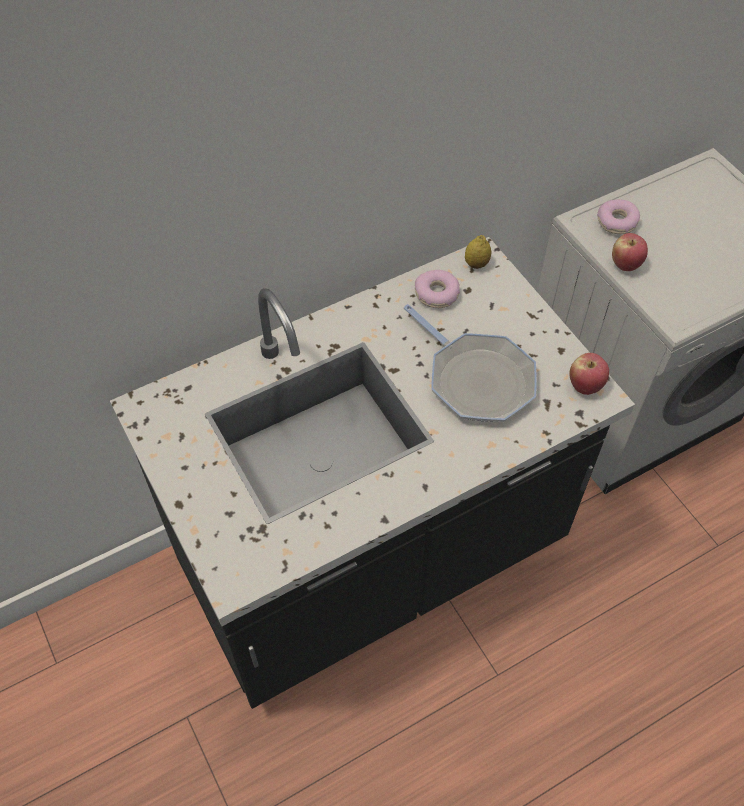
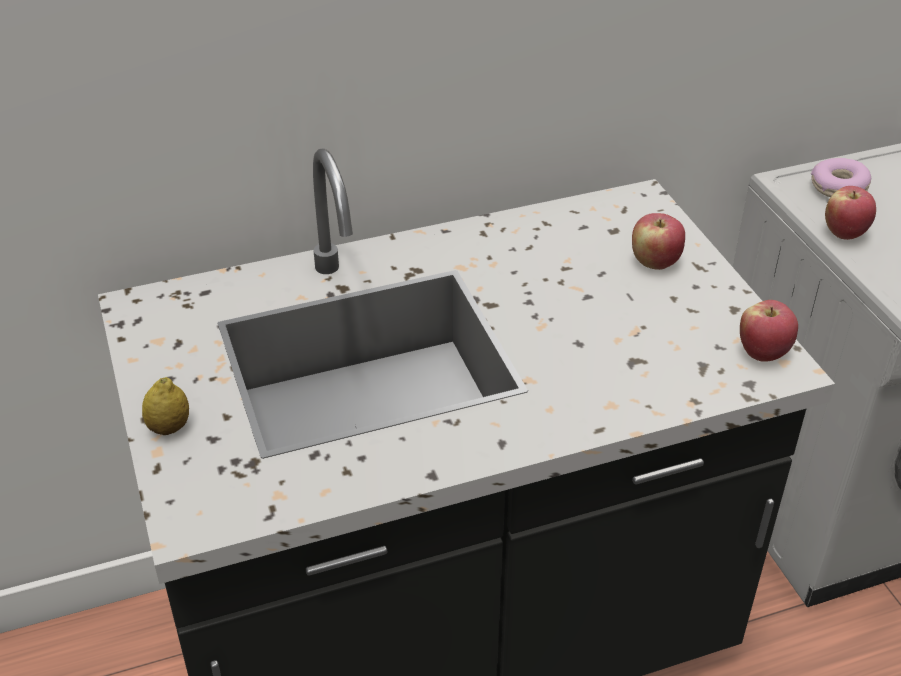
camera: 10 degrees right, 15 degrees down
(437, 294) = (570, 230): donut -> none
(476, 264) = (632, 204): lemon -> lemon (169, 428)
(476, 379) = (605, 328): frying pan -> none
(501, 316) = (654, 262): none -> apple

